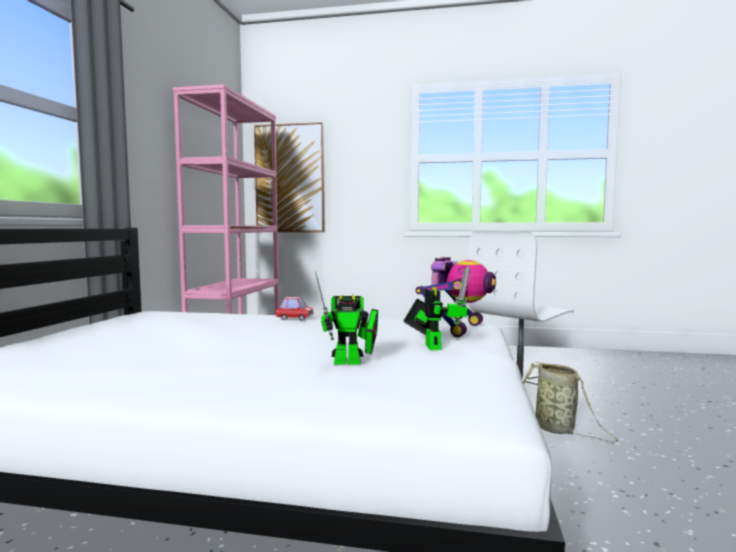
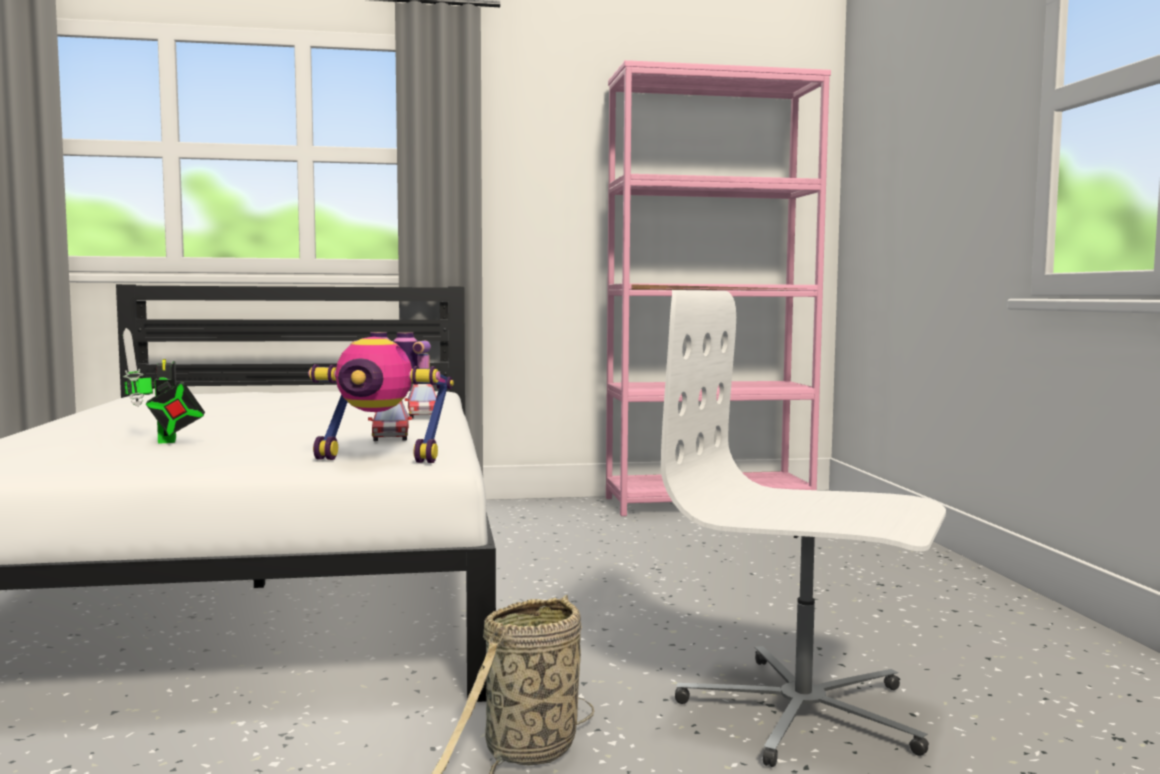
camera: 70 degrees right, 0 degrees up
(290, 178) = (881, 188): picture -> none
(385, 325) = (391, 438): none -> toy car
(432, 346) = (257, 455): toy robot -> none

